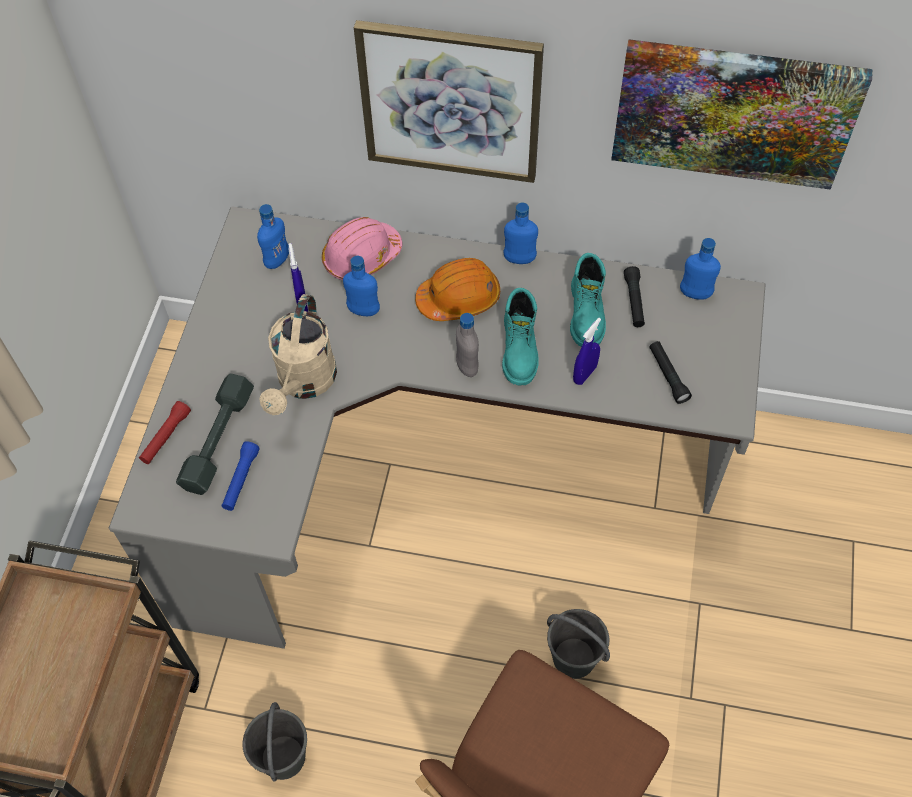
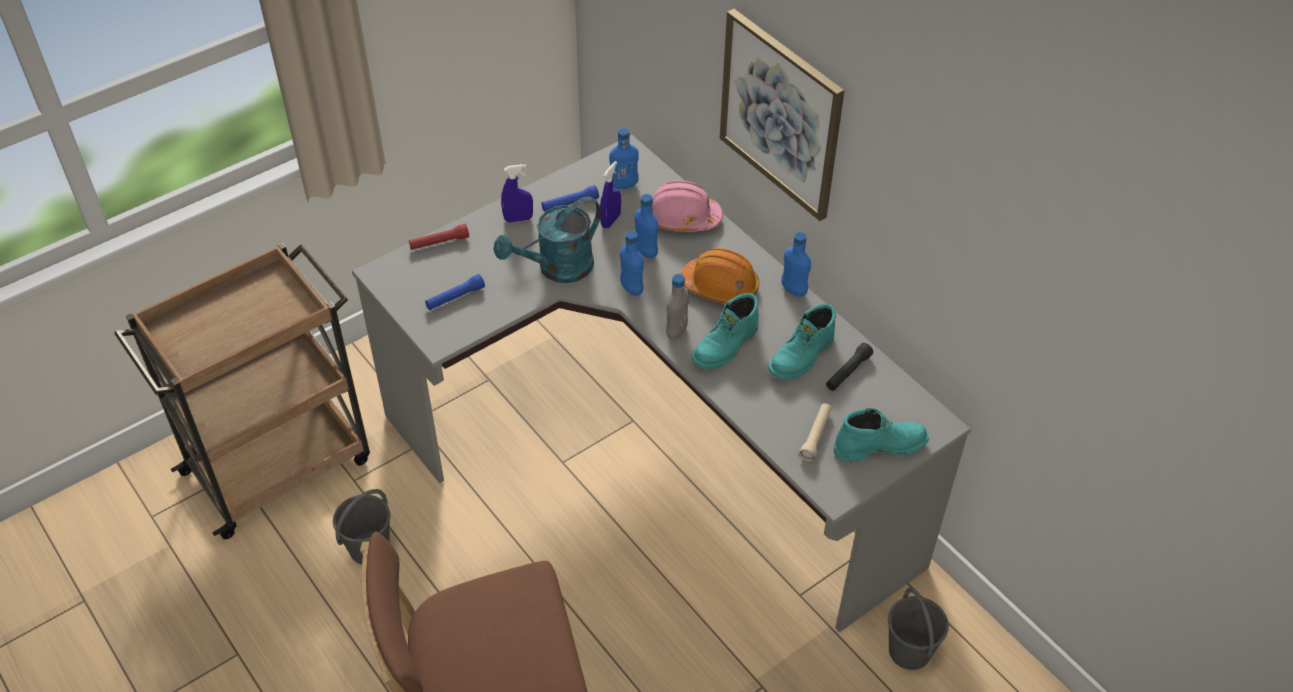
camera: 40 degrees right, 10 degrees down
(218, 439) = (468, 265): grey dumbbell -> none
(248, 312) = (570, 204): none -> blue flashlight
(304, 383) = (557, 269): beige watering can -> turquoise watering can
(573, 657) = (626, 645): grey bucket -> grey bucket (909, 650)
(584, 374) = (754, 393): blue spray bottle -> blue spray bottle (518, 219)
(668, 376) = (816, 436): black flashlight -> beige flashlight
(695, 294) = (902, 398): blue bottle -> blue bottle (631, 288)
(720, 347) = (879, 445): none -> turquoise boot
(734, 112) = (965, 229): picture -> none

